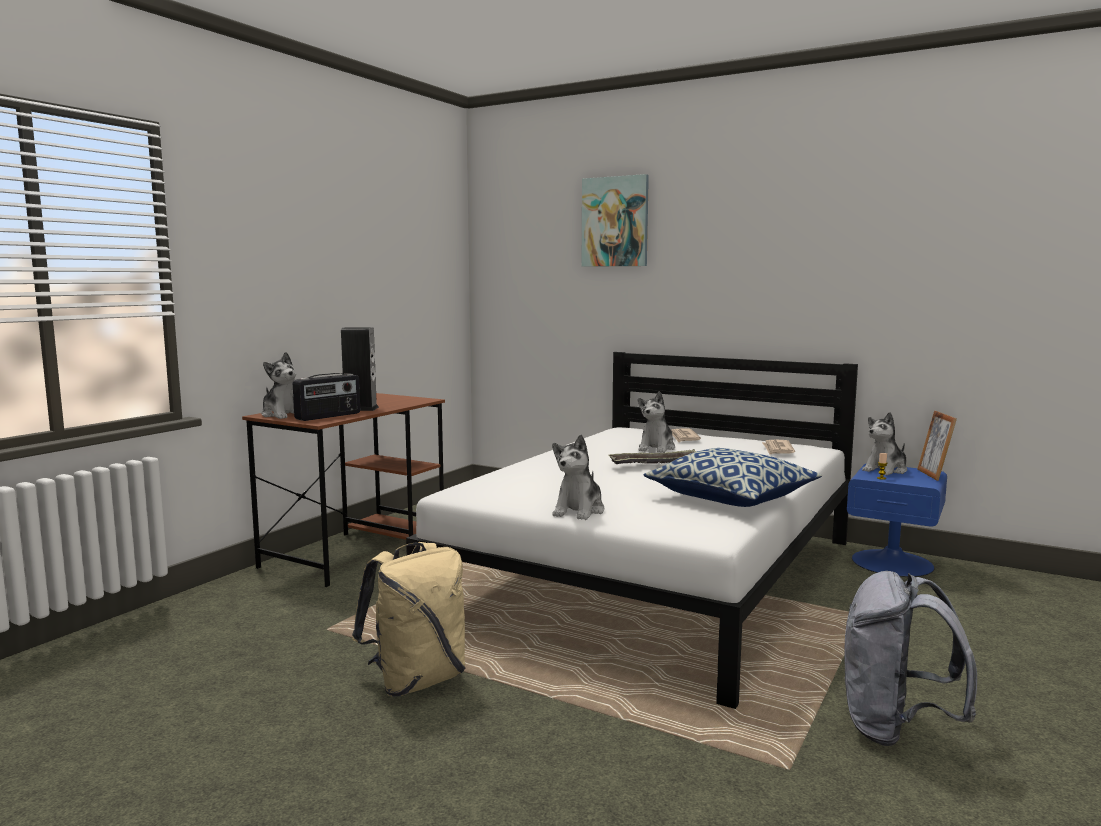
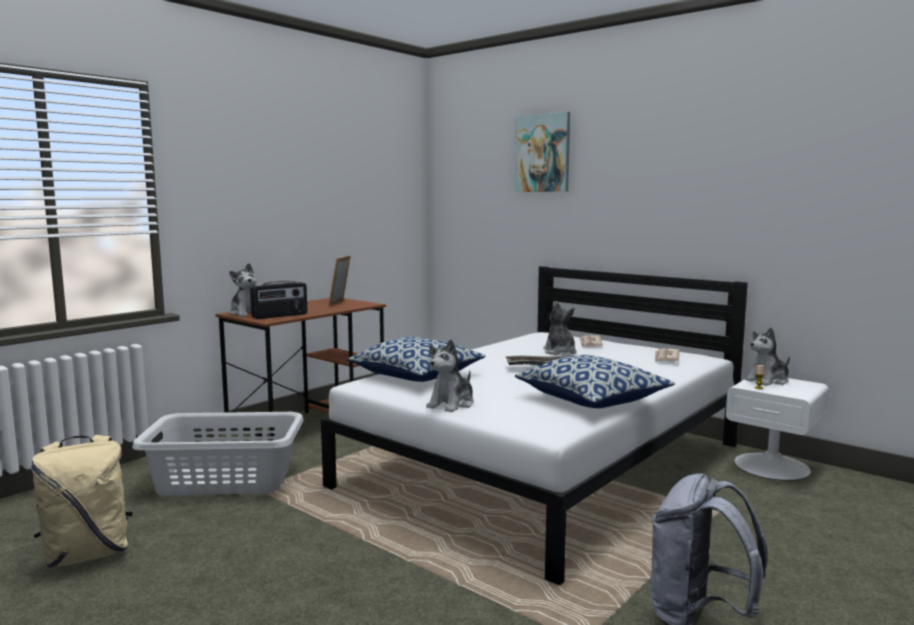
camera: 10 degrees right, 0 degrees up
(282, 621) = (226, 480): none -> grey laundry basket
(360, 408) = (311, 310): speaker -> none
(416, 680) = (306, 537): beige backpack -> beige backpack (88, 554)
(514, 481) = (417, 375): none -> pillow
(656, 448) = (559, 352): plush toy -> plush toy turned 135 degrees clockwise
(892, 562) = (772, 466): blue nightstand -> white nightstand
(933, 475) = (812, 387): picture frame -> picture frame (340, 303)

